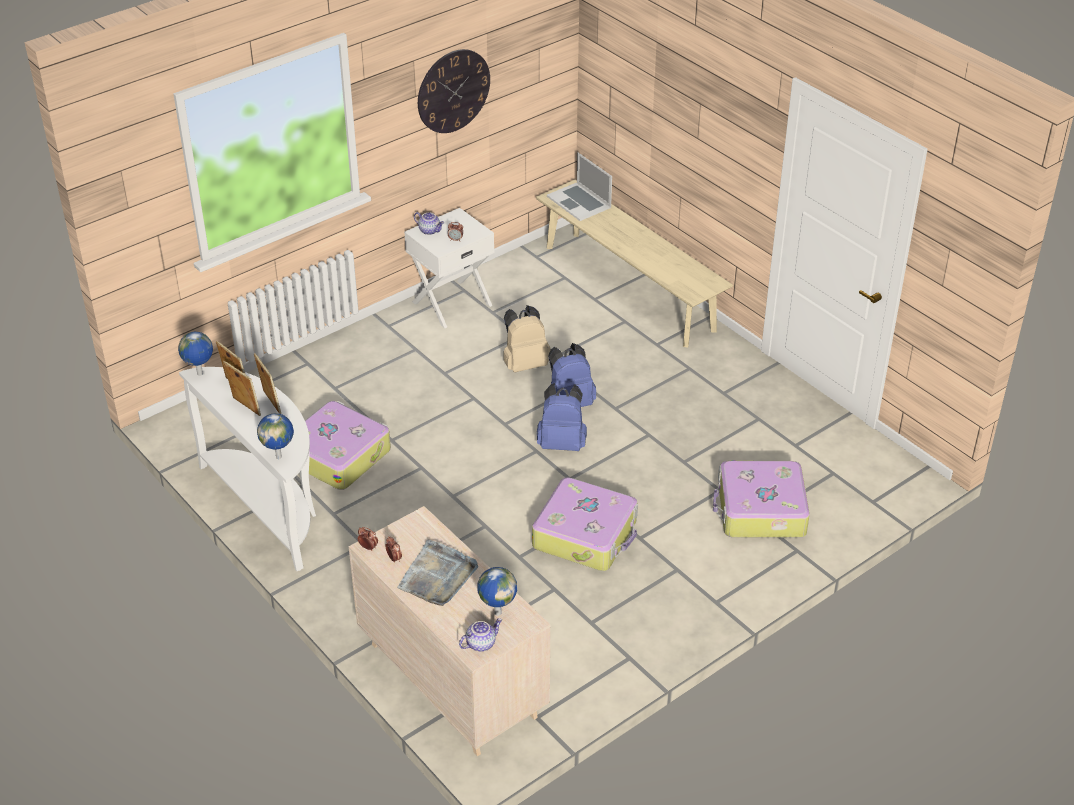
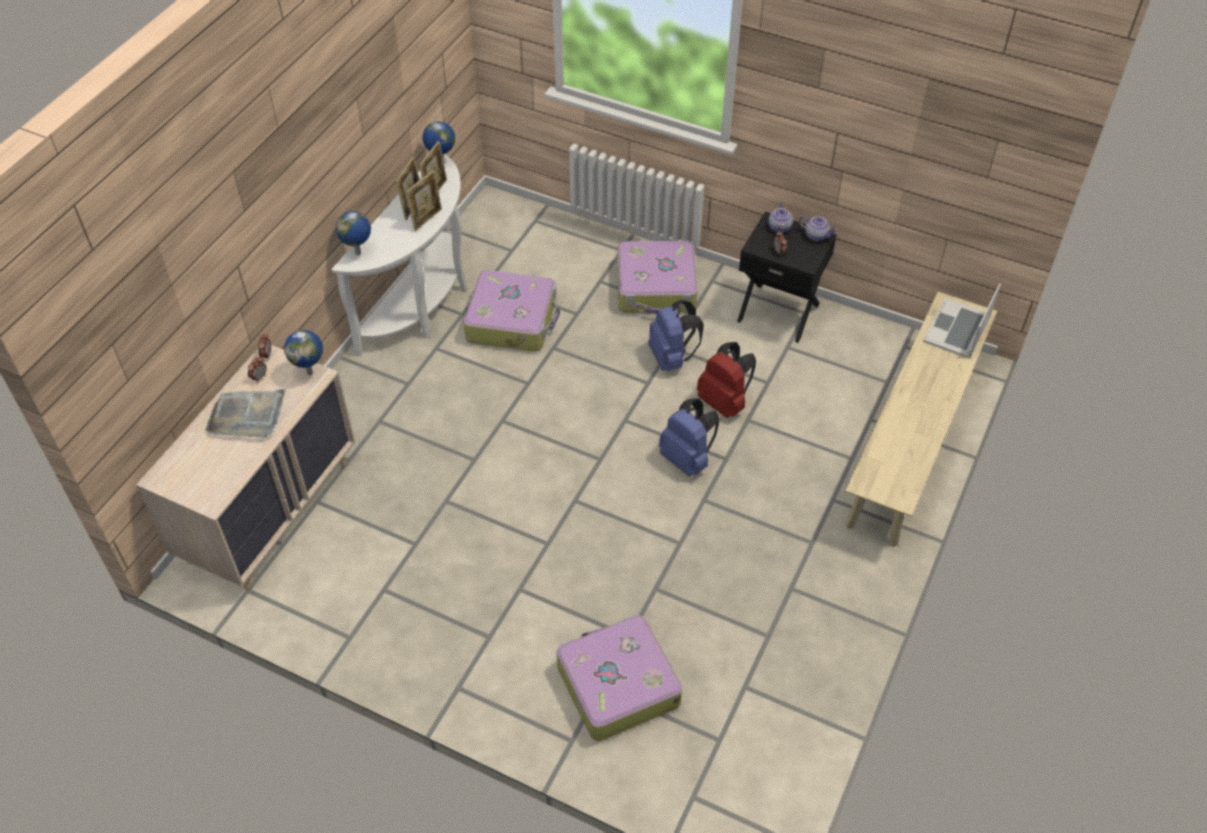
camera: 65 degrees right, 10 degrees up
(451, 303) = (779, 311): white nightstand -> black nightstand
(453, 91) = (865, 112): wall clock -> none
(480, 643) = (172, 477): teapot -> teapot (816, 235)
(497, 612) = (216, 475): globe -> globe (310, 372)
(525, 364) = (724, 402): beige backpack -> red backpack
(562, 443) = (623, 475): blue backpack -> blue backpack (672, 358)
(586, 534) = (502, 542): suitcase -> suitcase (656, 288)

